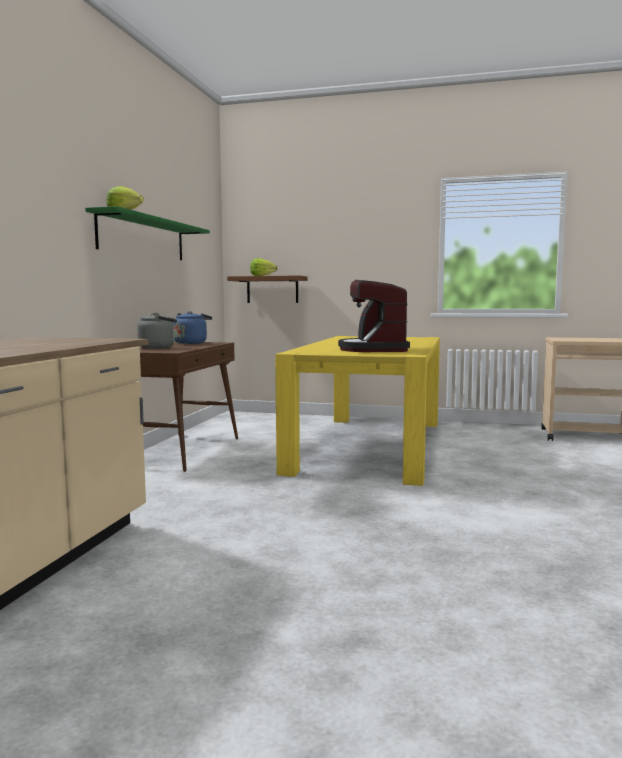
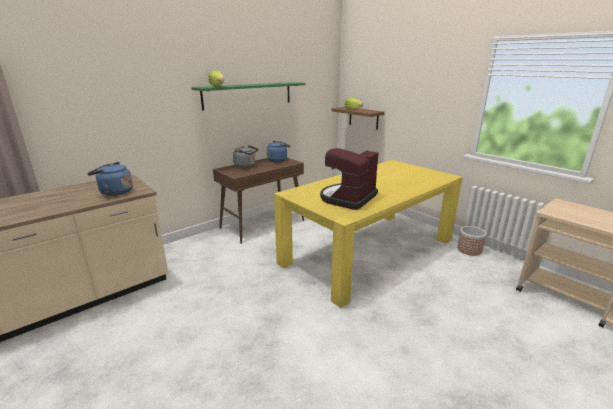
camera: 35 degrees right, 15 degrees up
(76, 341) = (114, 192): none -> blue kettle
(465, 427) = (469, 250): none -> planter

